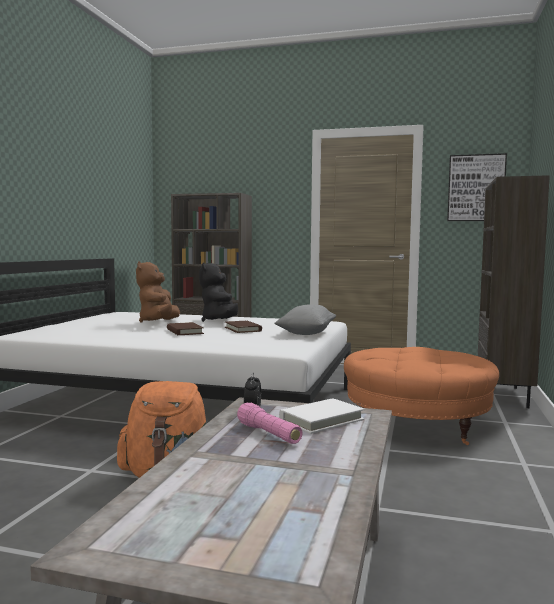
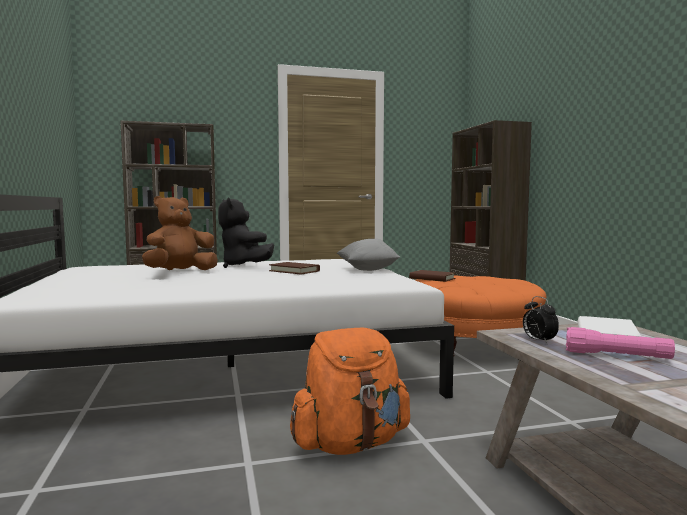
camera: 30 degrees left, 0 degrees up
(158, 322) = (180, 272): brown plush toy -> brown plush toy turned 75 degrees clockwise
(184, 331) = (244, 277): brown book -> brown book (432, 278)
(476, 188) = (428, 134): picture -> none

